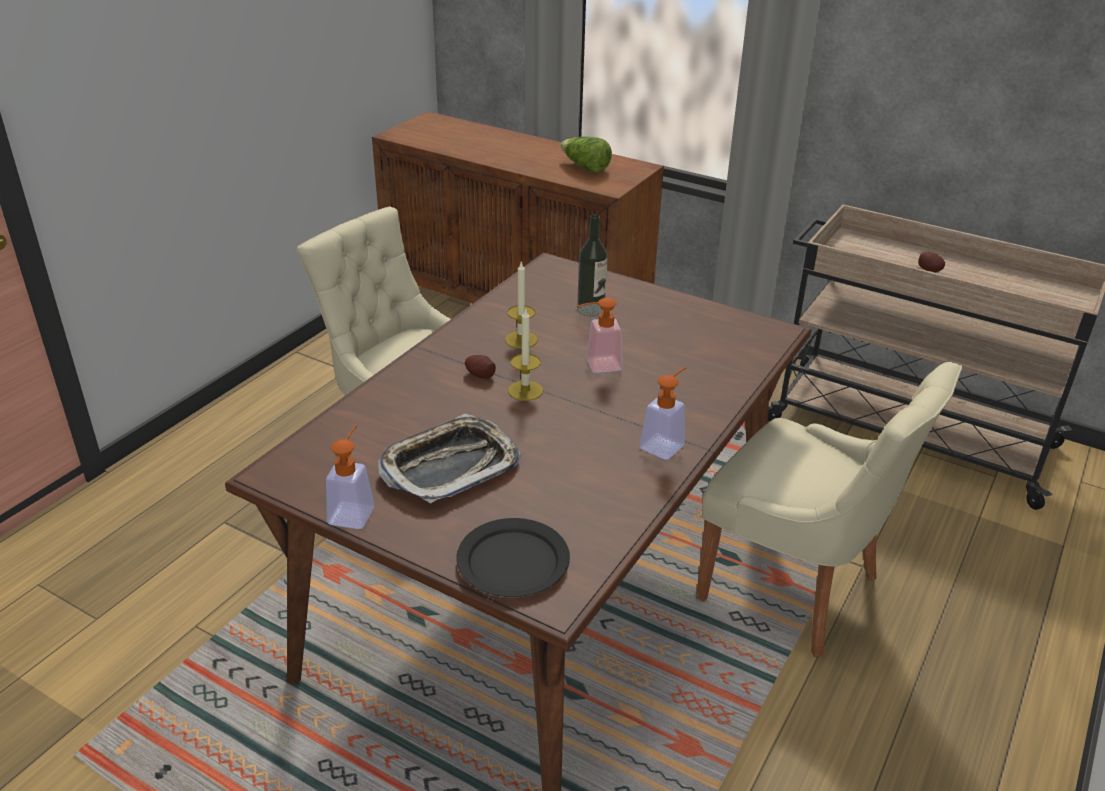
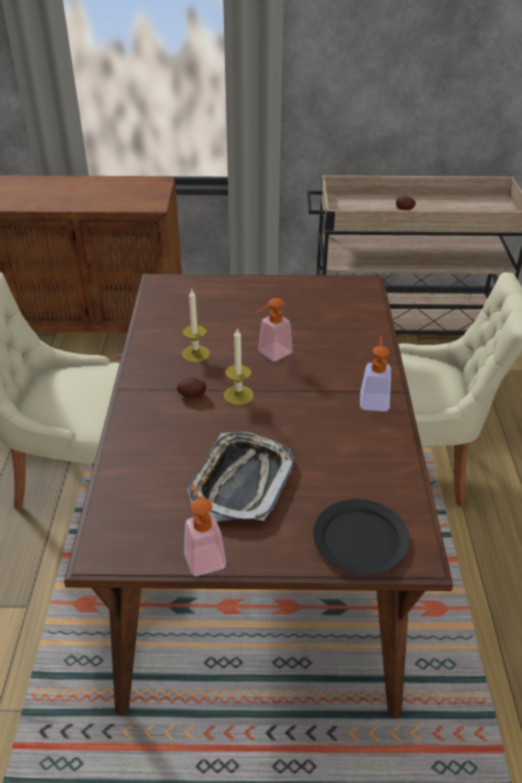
camera: 30 degrees left, 5 degrees up
(585, 167) = (116, 193): lettuce -> none
(590, 309) = (224, 310): bottle -> none

